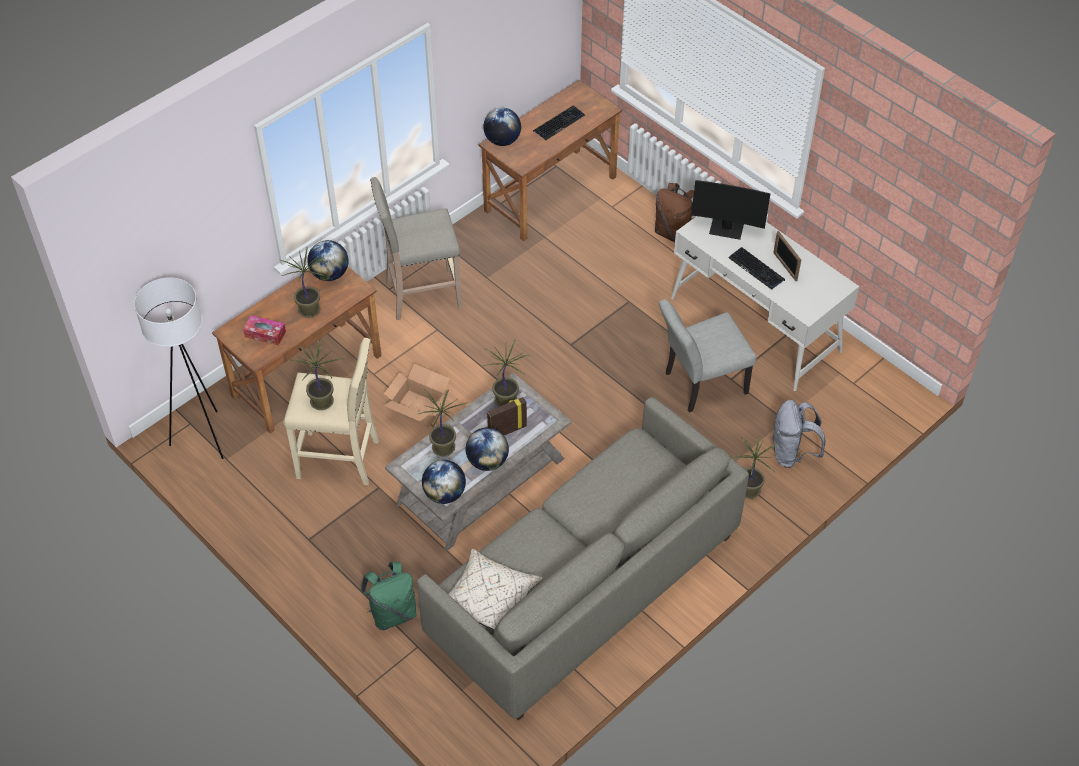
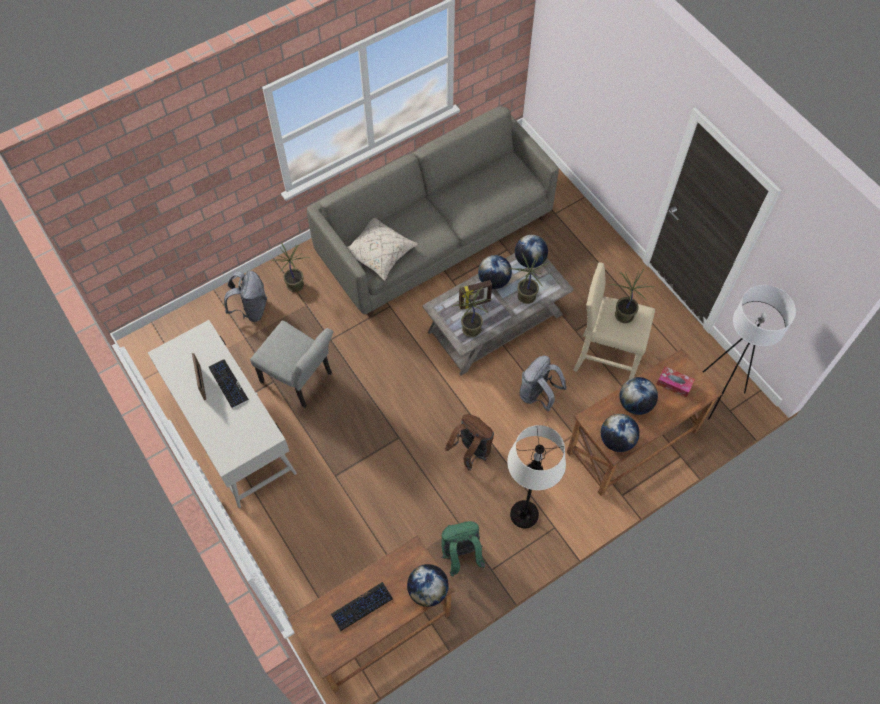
camera: 170 degrees left, 10 degrees up
(310, 309) = (635, 404): potted plant -> globe
(392, 613) = (570, 237): green backpack -> green backpack (461, 554)
(418, 408) = (538, 395): cardboard box -> grey backpack
(421, 295) = (524, 514): beige stool -> white floor lamp
(490, 599) = (508, 175): beige pillow -> beige pillow (379, 253)
(674, 233) = (267, 551): brown backpack -> brown backpack (471, 451)
(699, 384) = (301, 380): grey chair -> grey chair turned 45 degrees clockwise
(726, 228) = (237, 434): monitor -> none

